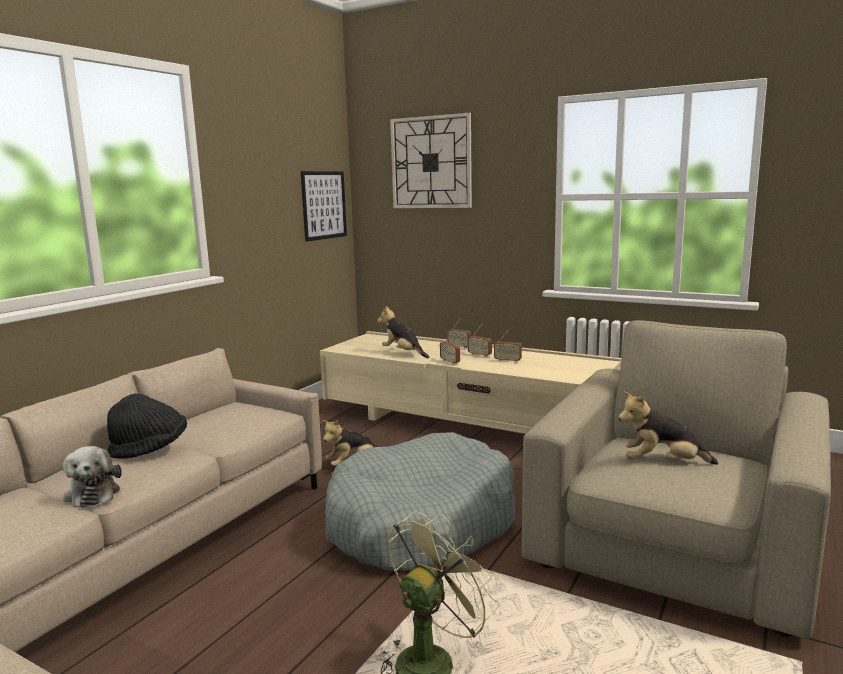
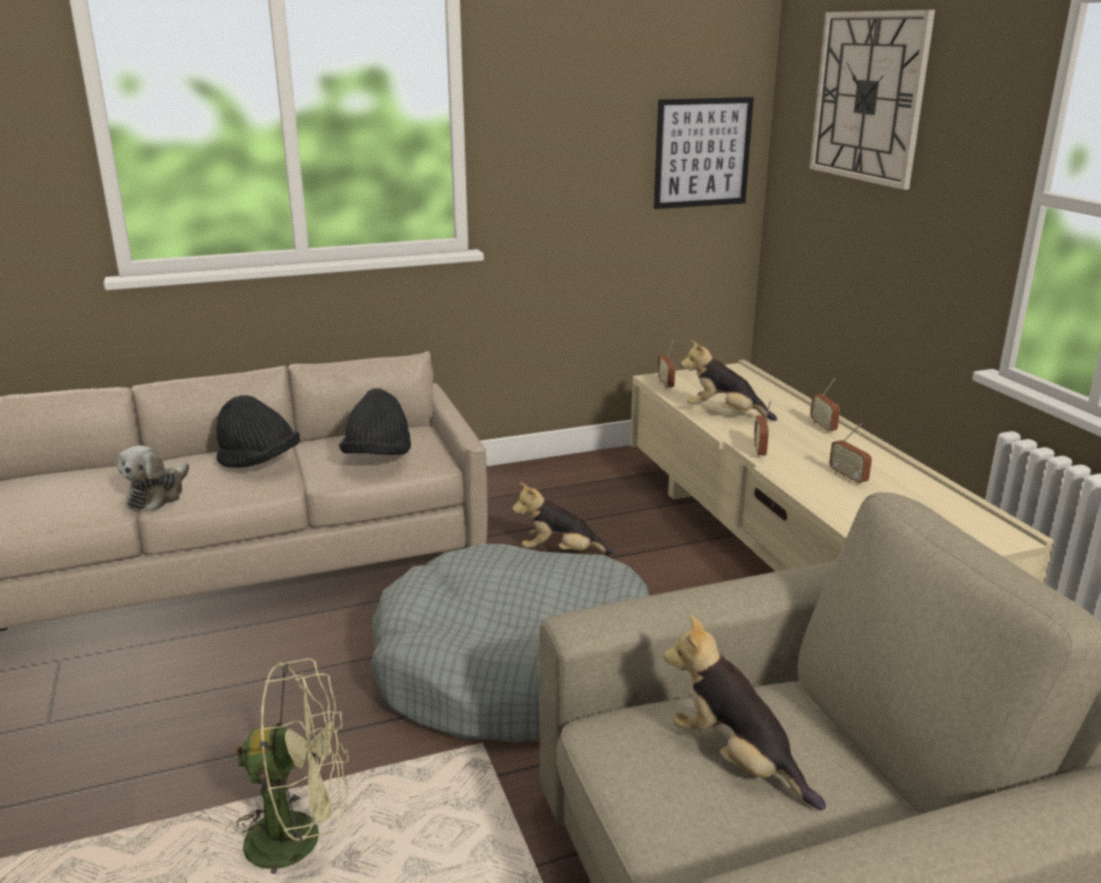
camera: 40 degrees right, 10 degrees up
(239, 422) = (378, 457): none -> black hat
(403, 353) = (724, 414): plush toy -> plush toy turned 60 degrees counterclockwise
(479, 355) = (826, 452): radio -> radio (666, 384)

